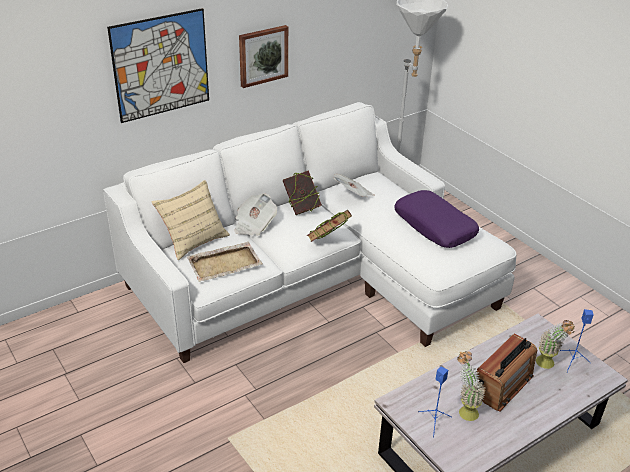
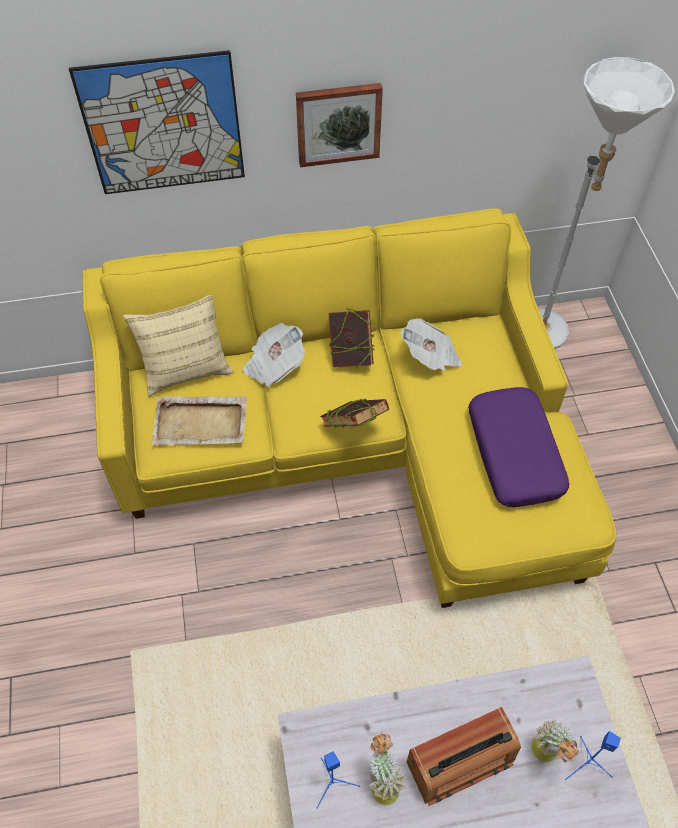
camera: 25 degrees right, 20 degrees up
(314, 278) = (357, 440): white sofa -> yellow sofa

